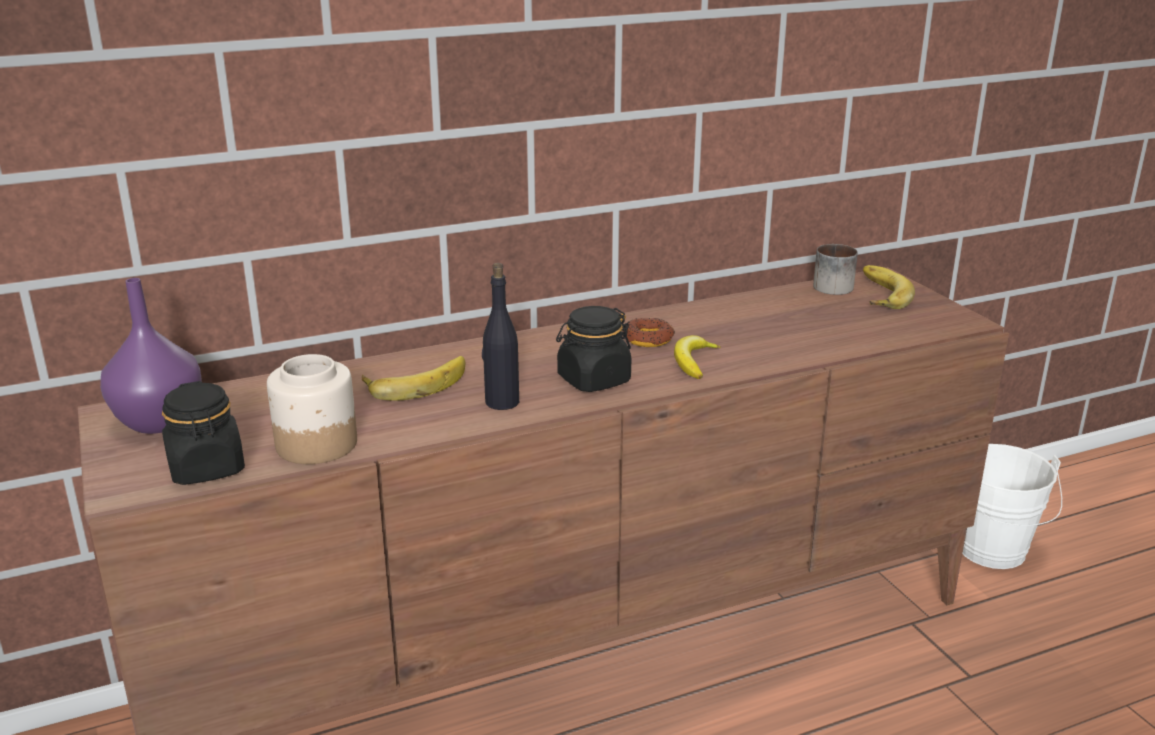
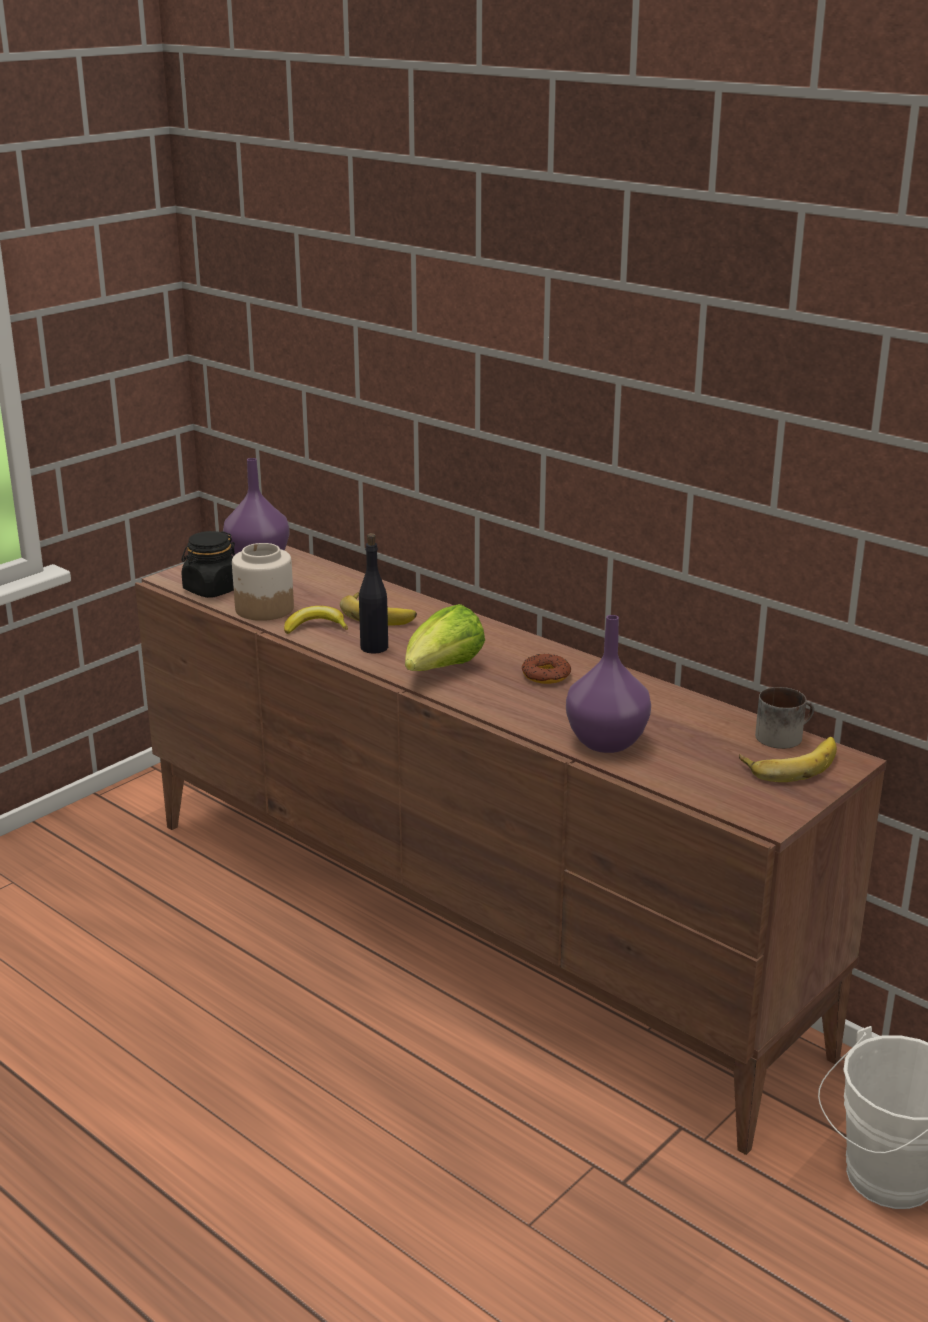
camera: 65 degrees right, 0 degrees up
(593, 380) = (443, 670): black jar -> lettuce
(693, 362) = (516, 701): banana -> banana (316, 627)
(802, 346) = (604, 742): none -> purple vase

